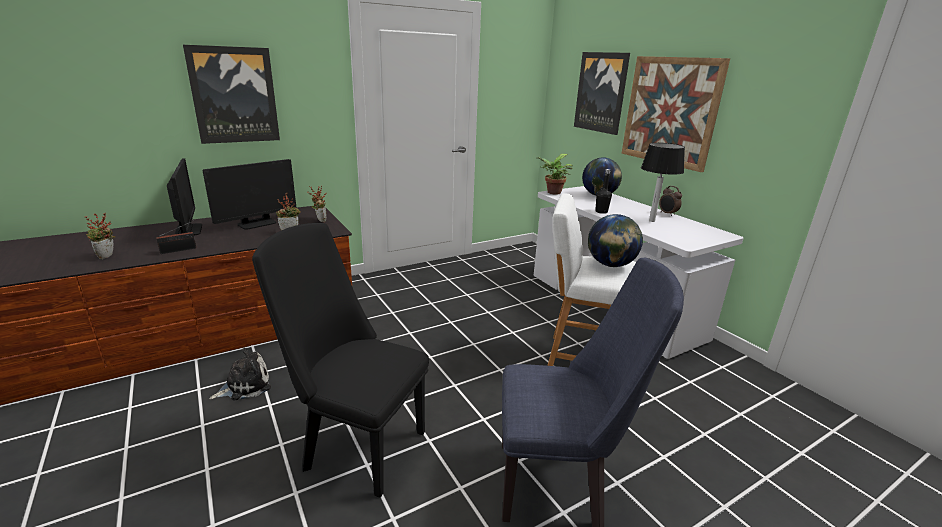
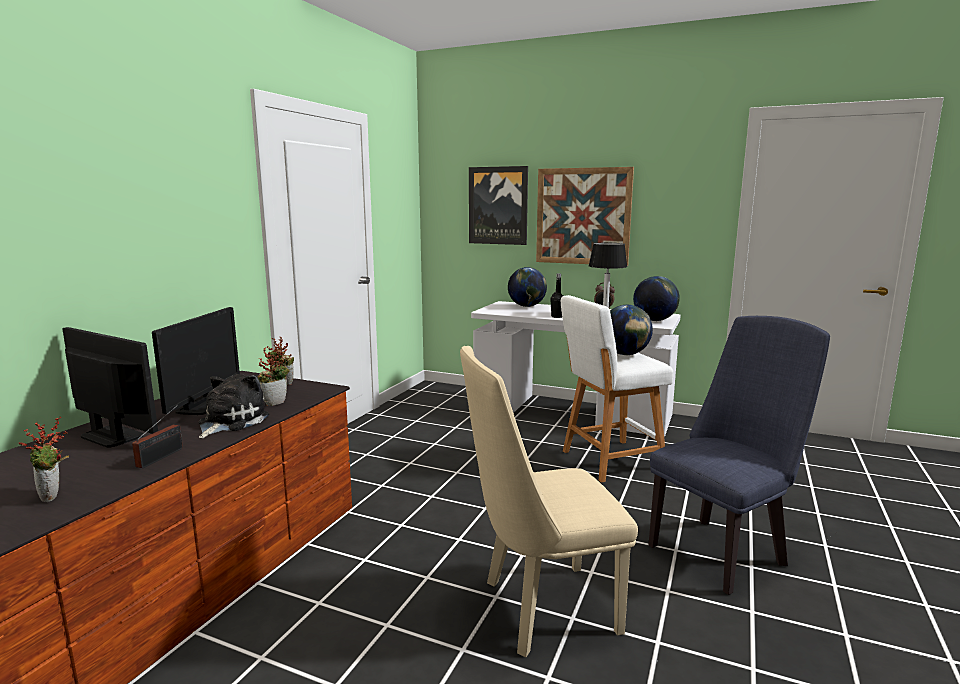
camera: 35 degrees left, 10 degrees down
(234, 95) = (131, 226): picture -> none
(245, 385) = (322, 623): plush toy -> plush toy (230, 421)
(357, 446) = (539, 609): black chair -> beige chair
(552, 193) = (485, 311): potted plant -> none
(692, 238) = (654, 320): none -> globe

